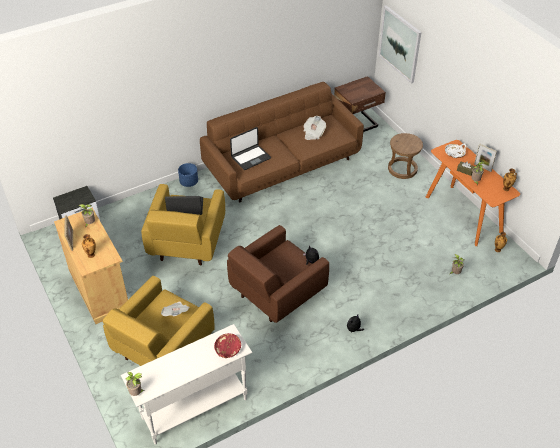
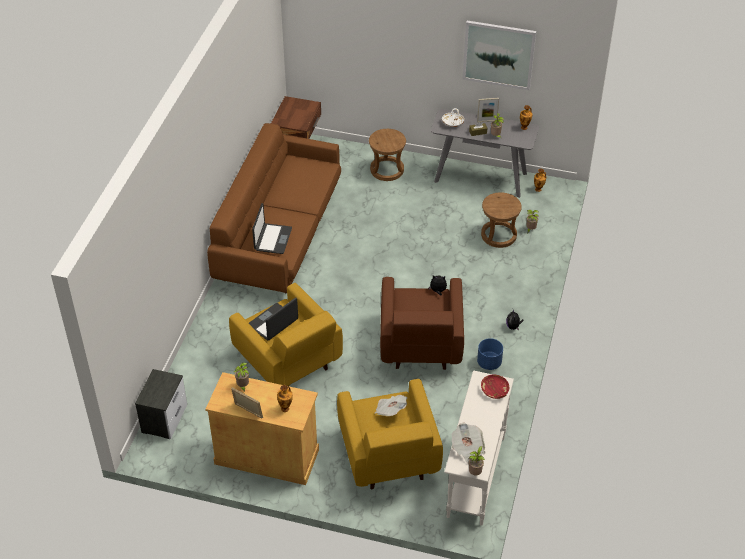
camera: 45 degrees left, 0 degrees up
(189, 182) = (214, 308): blue planter -> blue planter (489, 362)
(313, 133) = (298, 181): newspaper -> newspaper (468, 449)
(400, 44) = (323, 44): picture -> picture (498, 54)
(425, 261) = (499, 235): none -> brown stool
(463, 214) = (481, 177): orange console table -> grey console table

